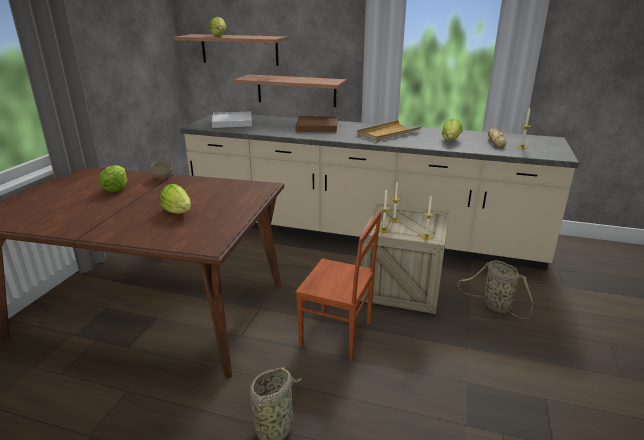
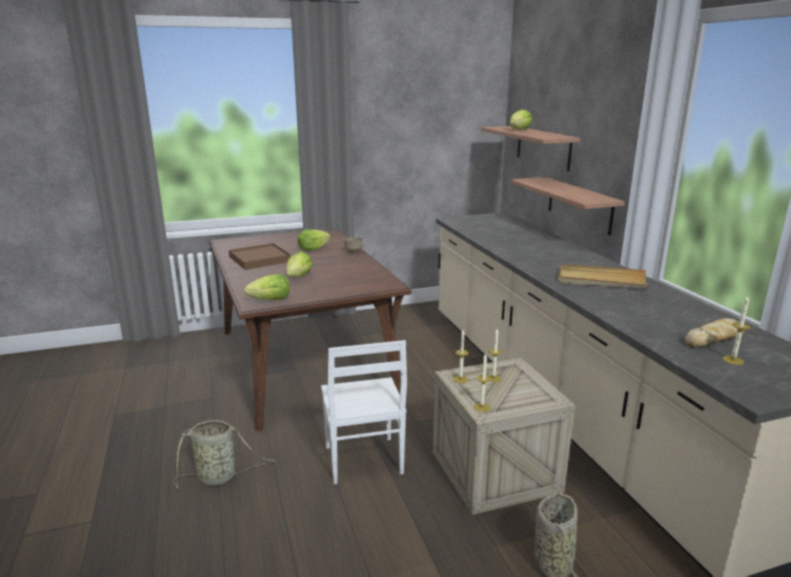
camera: 55 degrees right, 5 degrees down
(232, 122) = (488, 224): white tray -> none
(317, 126) = (548, 250): brown tray -> brown tray (260, 259)
(337, 335) = (362, 461): brown chair -> white chair
(450, 140) = (652, 314): lettuce -> lettuce (271, 300)

